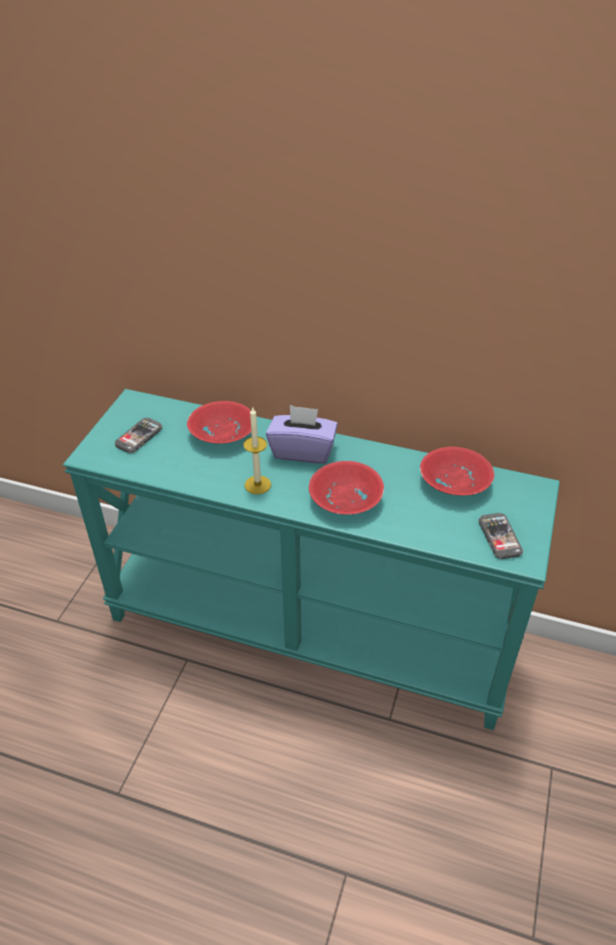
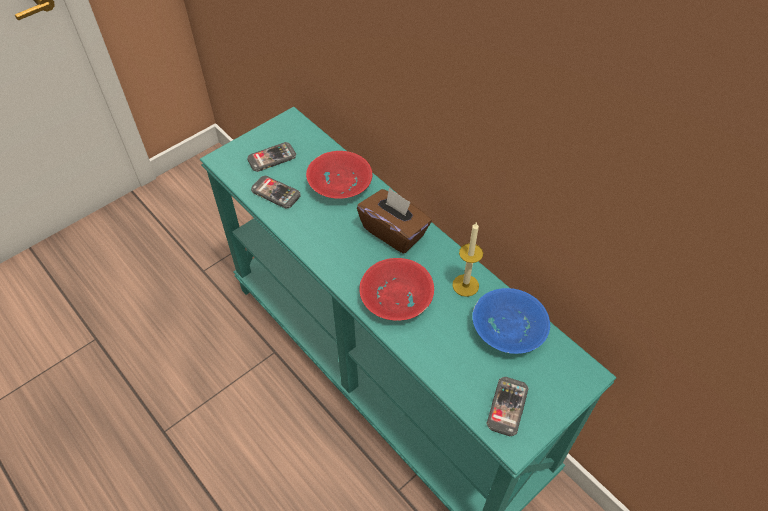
camera: 30 degrees right, 10 degrees up
(167, 463) = (276, 193): none -> phone
(257, 485) = (332, 248): candle -> candle (465, 285)
(302, 451) = (394, 232): purple tissue box -> brown tissue box
(452, 481) = (507, 327): red bowl -> blue bowl

